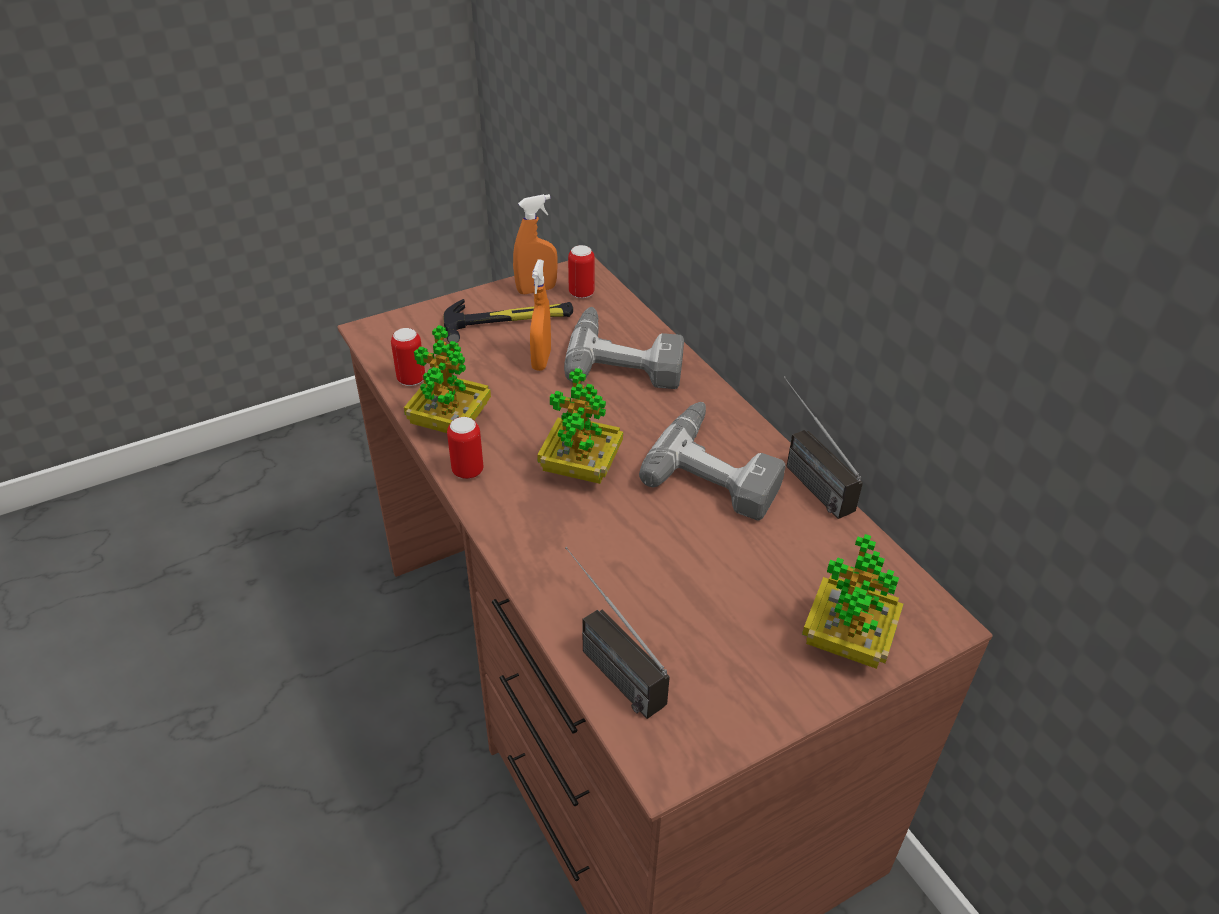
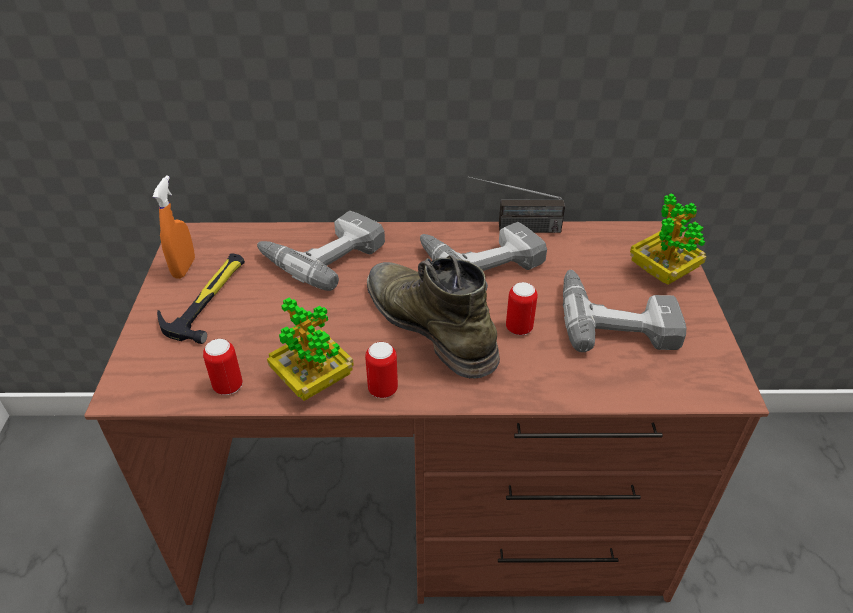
camera: 60 degrees left, 0 degrees up
(541, 360) = (281, 299): orange spray bottle -> none
(581, 293) = (218, 247): can -> can (519, 328)
(581, 468) = (429, 325): potted plant -> green boot
(603, 661) = (630, 385): radio -> none
(712, 616) = (615, 318): none -> power drill

